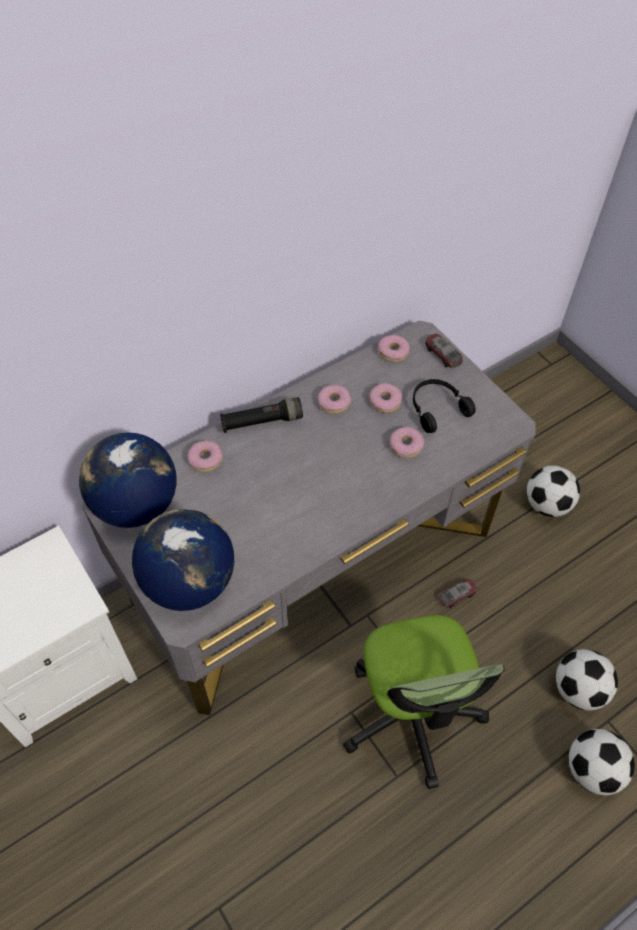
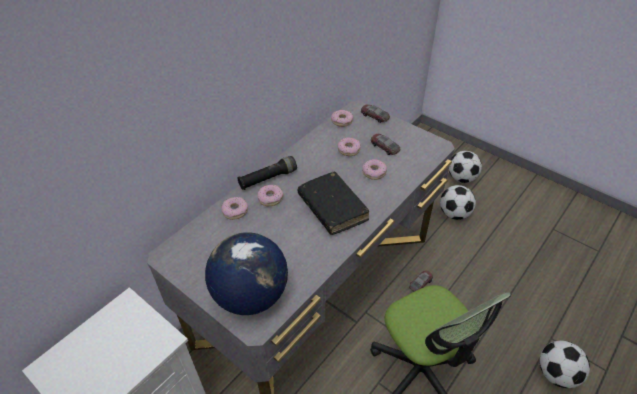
camera: 15 degrees left, 10 degrees down
(135, 505) = (191, 252): globe -> none
(330, 486) = (332, 208): none -> black book
(334, 403) = (314, 157): donut -> donut (270, 198)
(437, 408) = (385, 147): black headphones -> toy car
(578, 689) = (524, 323): football -> football (461, 178)

